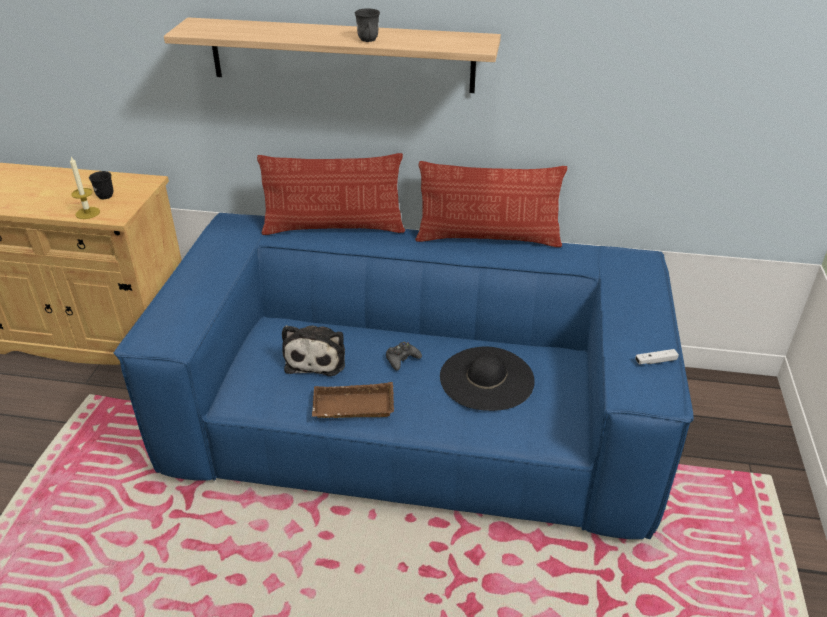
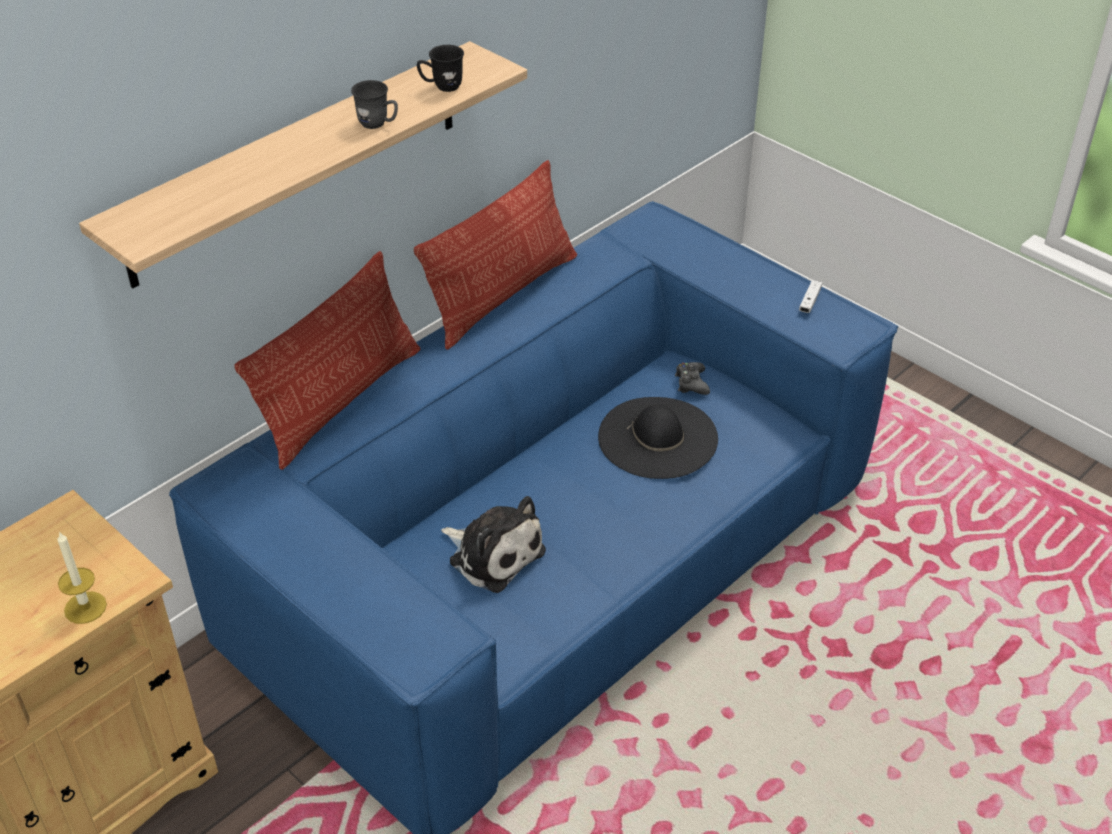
camera: 55 degrees left, 5 degrees up
(103, 194) = (46, 574): black mug -> black mug (442, 86)
(352, 408) = (610, 563): brown tray -> none
(402, 359) = (566, 485): black game controller -> black game controller (691, 383)

